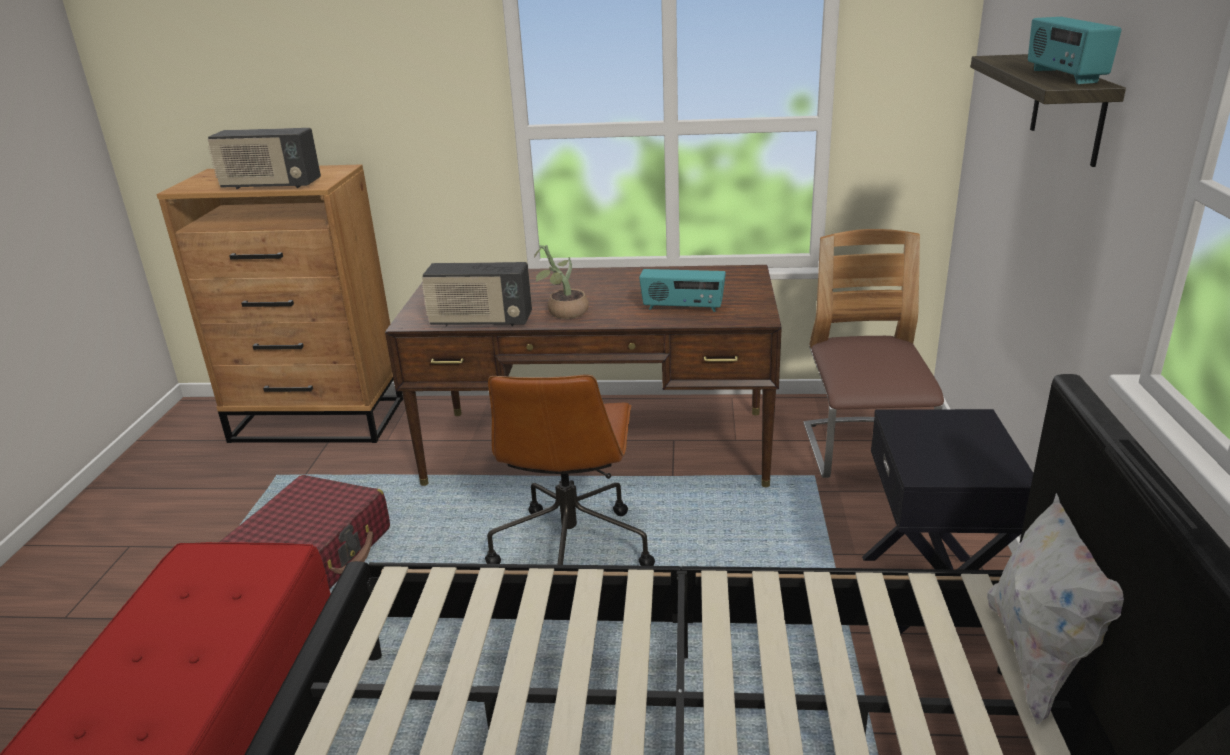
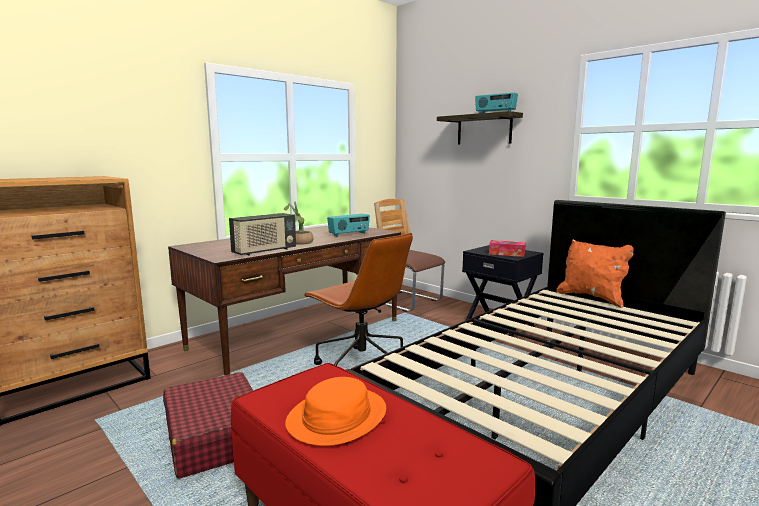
camera: 50 degrees left, 15 degrees down
(176, 625) = (337, 417): none -> orange hat
(270, 186) = (67, 179): radio -> none
(941, 455) = (506, 253): none -> tissue box
(1038, 657) = (591, 298): white pillow -> orange pillow

